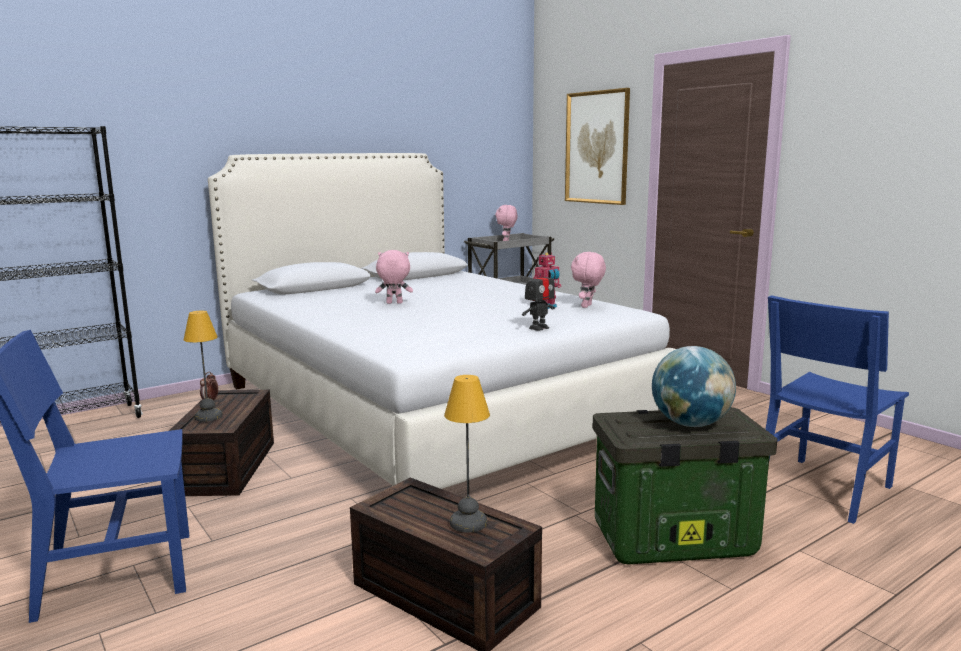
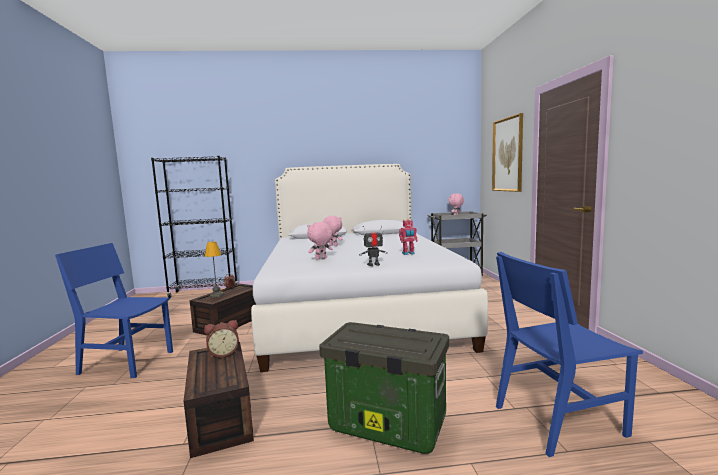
camera: 30 degrees right, 5 degrees down
(418, 497) = (223, 353): none -> alarm clock
(469, 522) = (220, 373): table lamp -> none
(587, 306) = (434, 255): pink plush toy -> pink plush toy (321, 258)
(690, 424) = (388, 340): globe -> none

